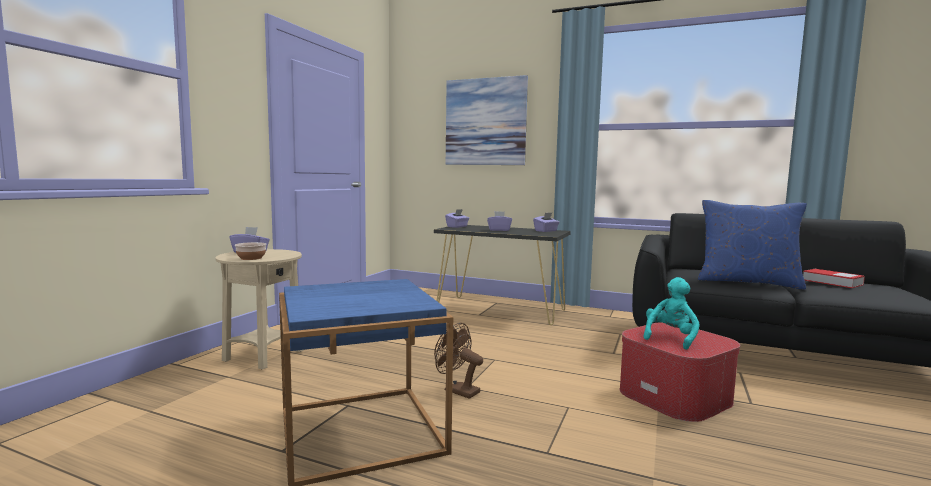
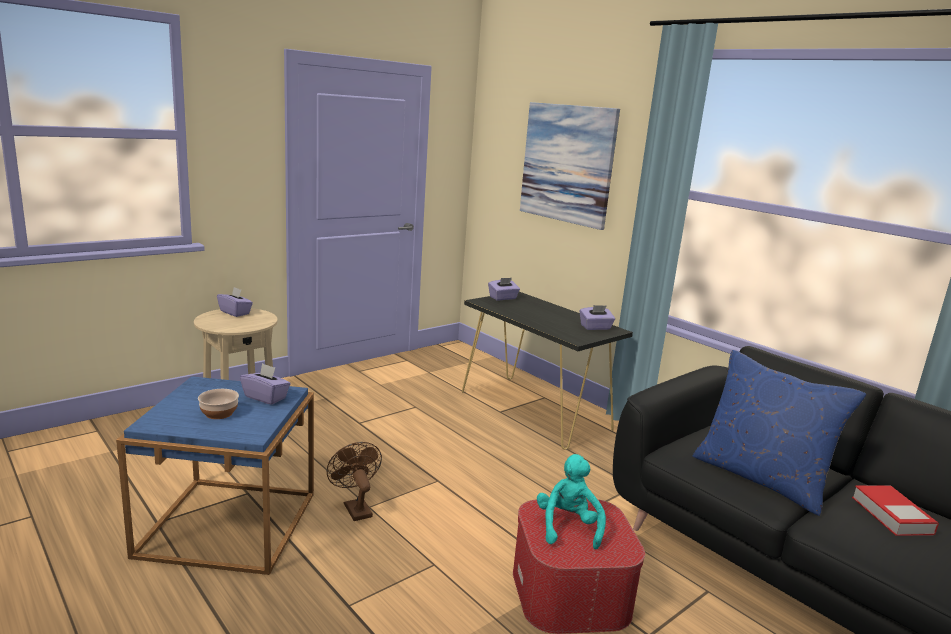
camera: 25 degrees right, 10 degrees up
(251, 258) = (220, 324): bowl -> bowl (219, 413)
(499, 230) = (538, 315): purple tissue box -> purple tissue box (266, 397)
(670, 338) = (568, 527): turquoise plush toy -> turquoise plush toy turned 60 degrees counterclockwise

